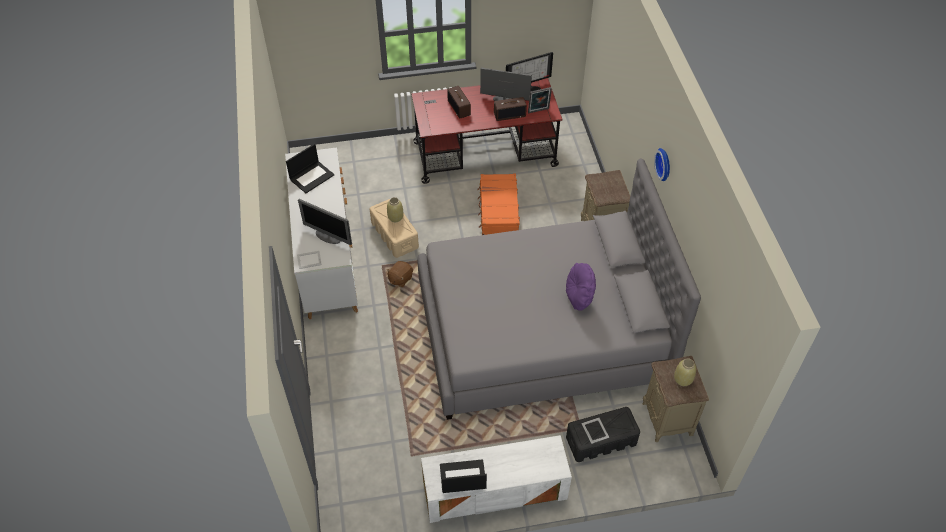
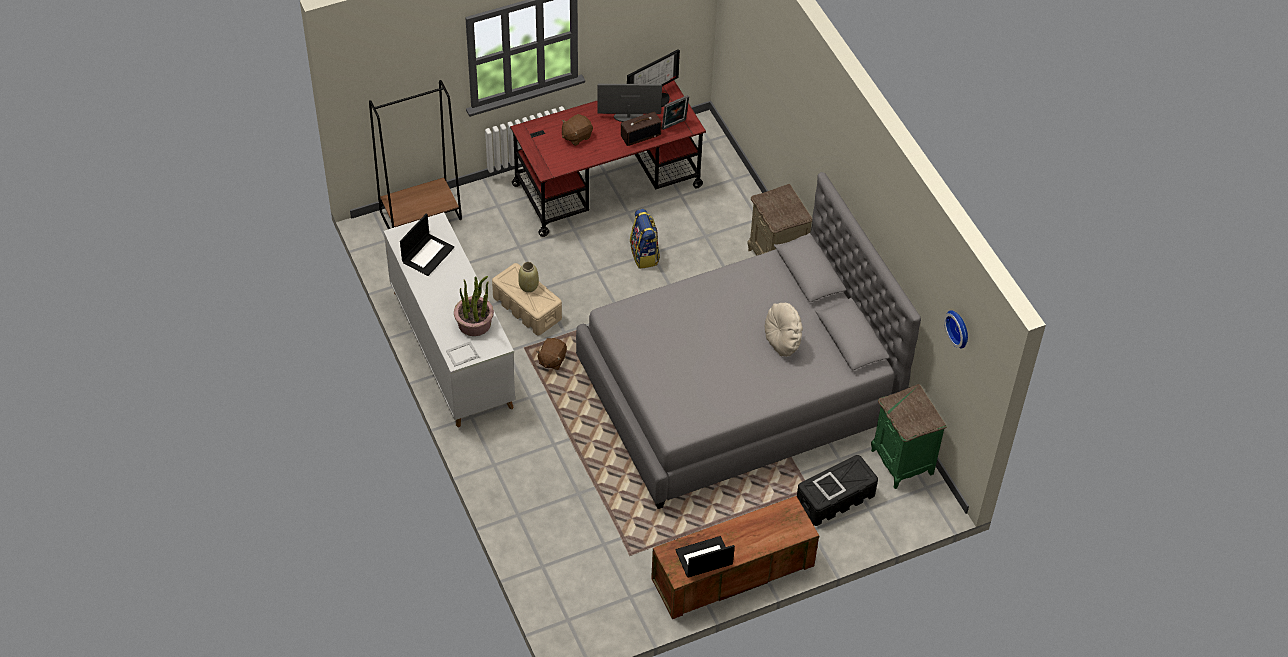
camera: 15 degrees left, 0 degrees up
(328, 237) = (474, 323): monitor -> potted plant
(339, 154) = (420, 216): none -> clothes rack
(459, 108) = (576, 136): radio -> brown plush toy
(494, 491) = (732, 573): white bench -> brown bench
(498, 210) = (644, 255): orange suitcase -> backpack
(578, 298) = (782, 343): purple pillow -> beige pillow
(665, 164) = (852, 177): wall clock -> wall clock (959, 328)
(666, 419) = (901, 463): beige nightstand -> green nightstand
(683, 379) = (915, 411): beige vase -> none

